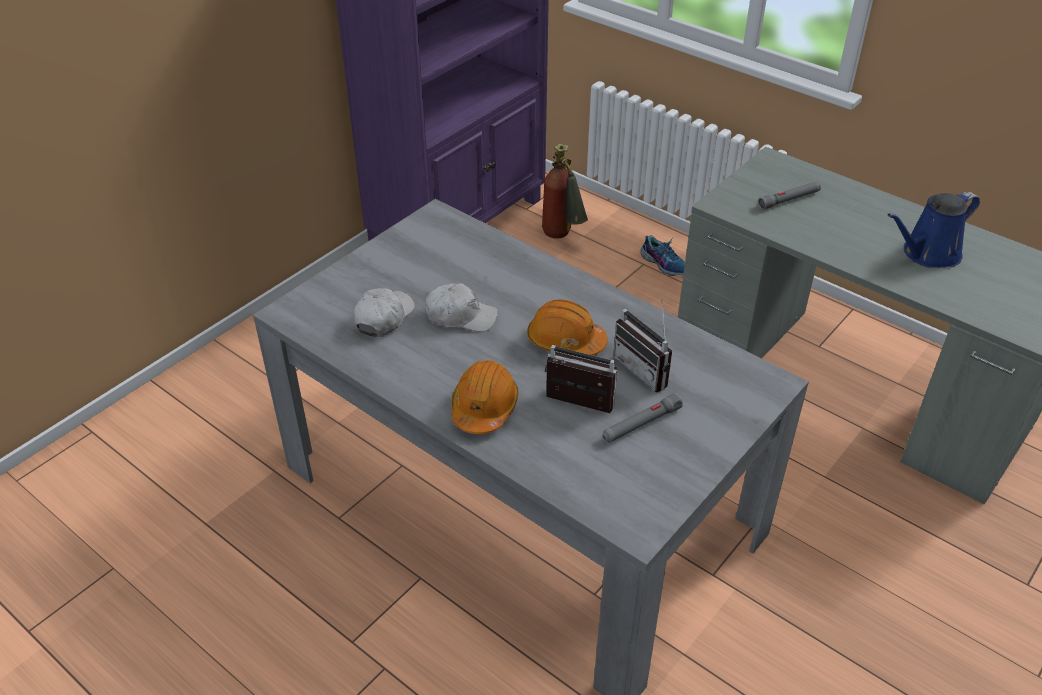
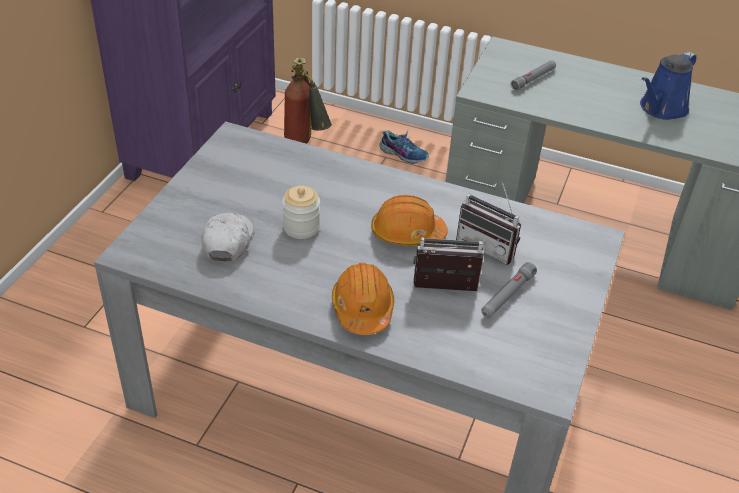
camera: 20 degrees left, 0 degrees up
(461, 316) = (301, 227): white cap -> jar

